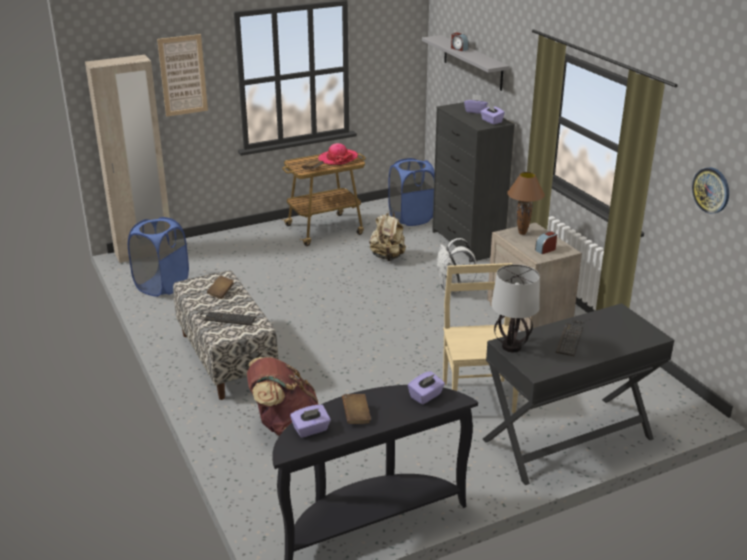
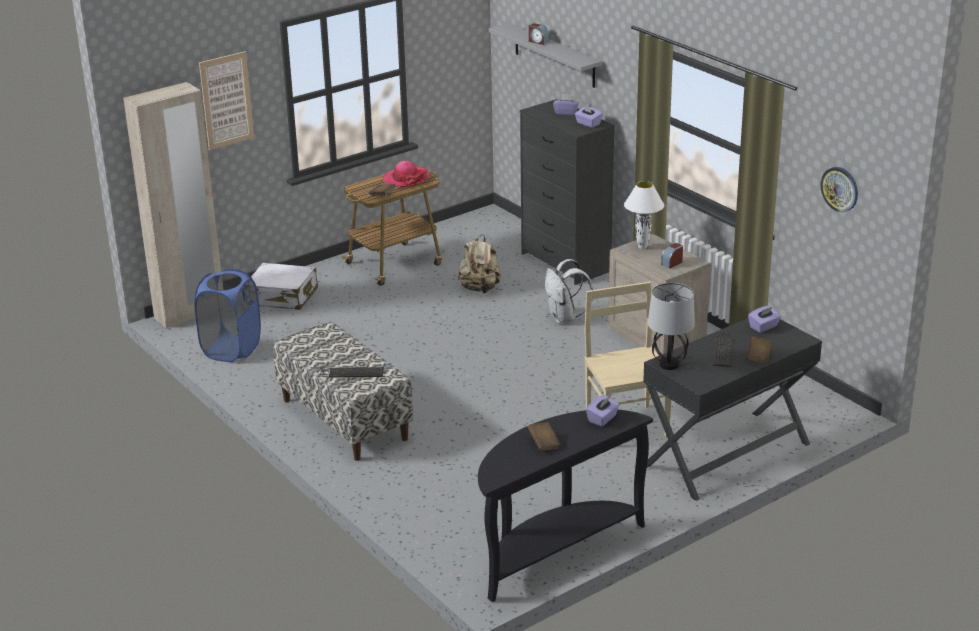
camera: 10 degrees left, 0 degrees up
(221, 293) = (333, 347): brown book -> brown book (758, 357)
(223, 247) = (282, 297): none -> white suitcase
(283, 424) = (434, 476): brown backpack -> none
(311, 430) = (506, 460): purple tissue box -> purple tissue box (764, 327)
(411, 218) = (491, 240): blue laundry basket -> none
(522, 233) = (643, 247): brown table lamp -> white table lamp

